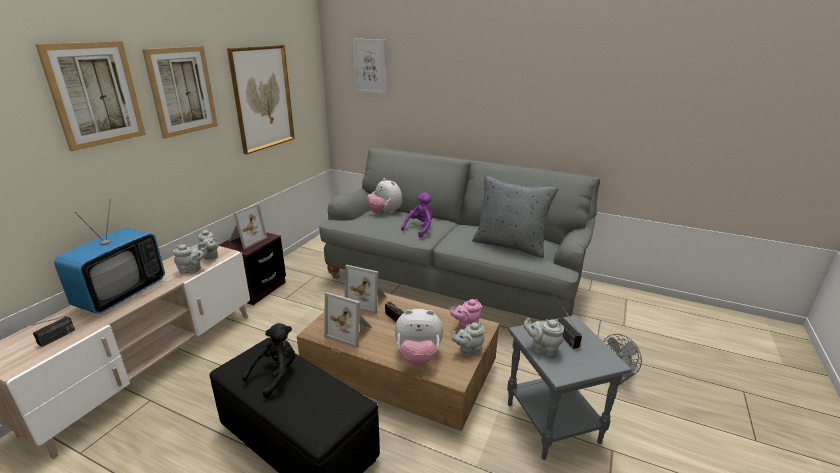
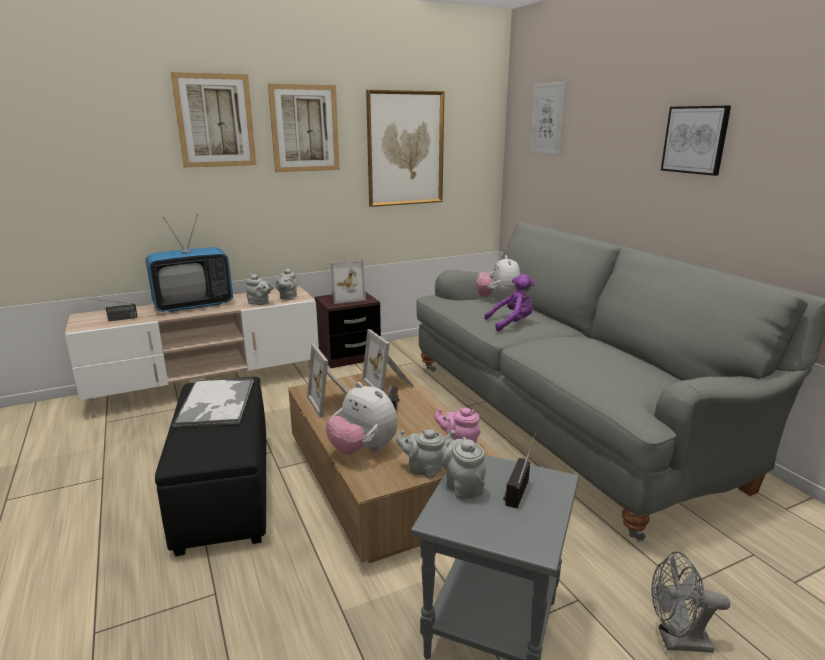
camera: 40 degrees right, 5 degrees down
(276, 375) = (216, 403): black plush toy -> tray
(500, 87) = (695, 140): none -> picture
(510, 245) = (605, 369): grey pillow -> none

